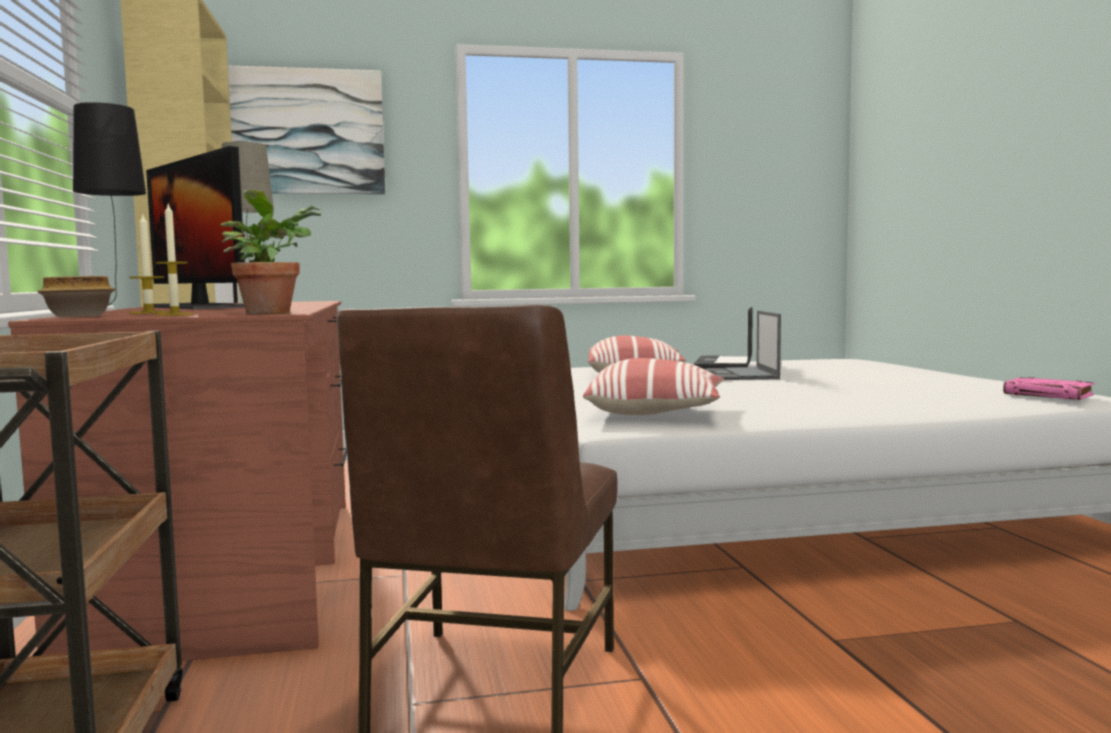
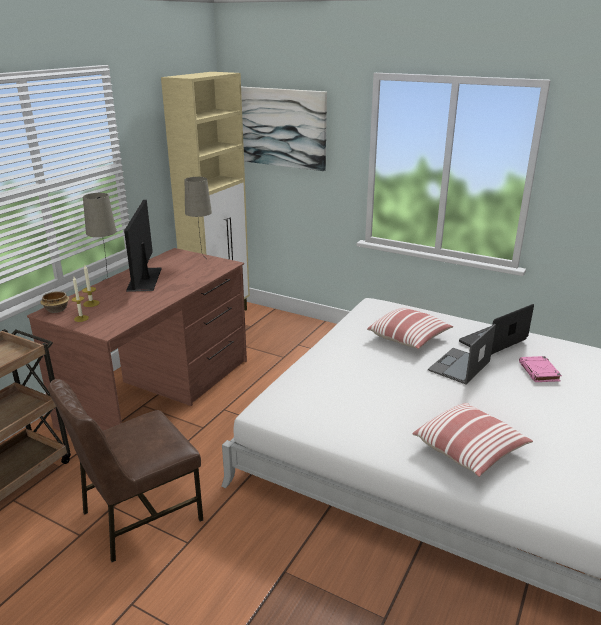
camera: 40 degrees right, 20 degrees up
(118, 310) = (109, 281): black table lamp -> beige table lamp
(271, 312) = (109, 327): potted plant -> none
(657, 413) = (310, 404): pillow -> pillow (470, 450)
(1049, 395) = (560, 498): pink book -> pink book (539, 372)

